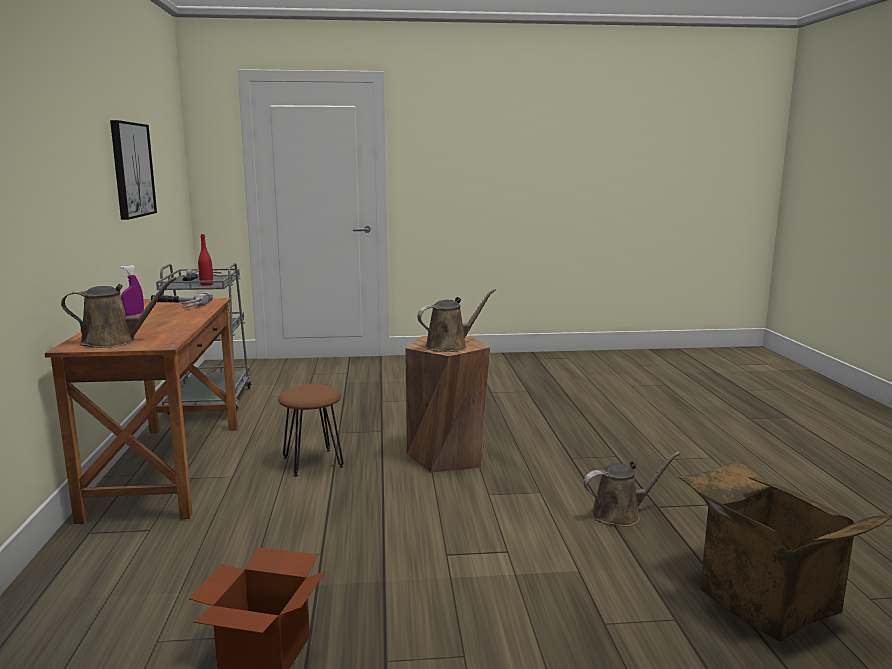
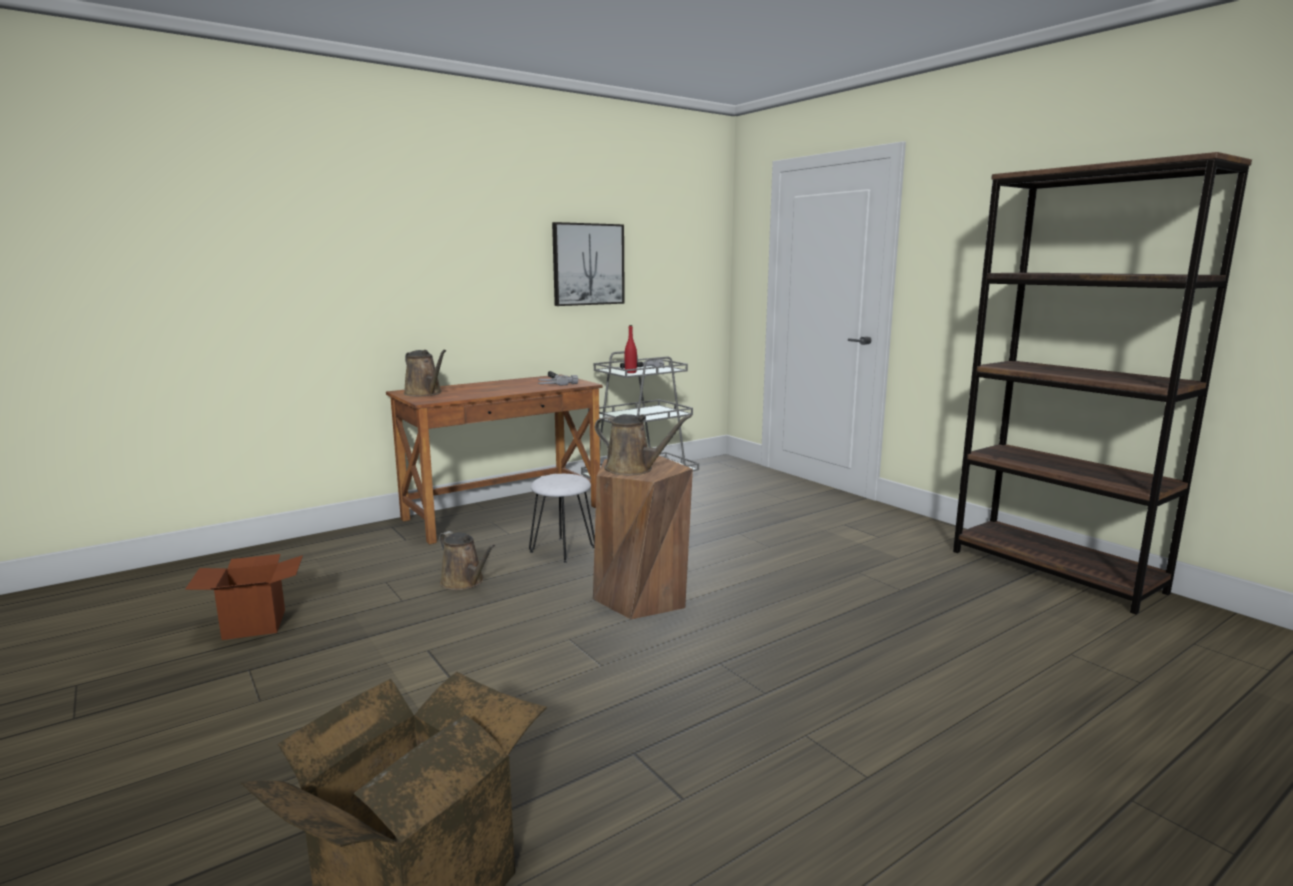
camera: 60 degrees right, 0 degrees up
(133, 314) = (509, 382): purple spray bottle -> none
(313, 462) = (562, 550): brown stool -> white stool
(545, 358) = (1055, 571): none -> brown bookcase
(620, 514) = (587, 728): brown watering can -> brown watering can (465, 582)

